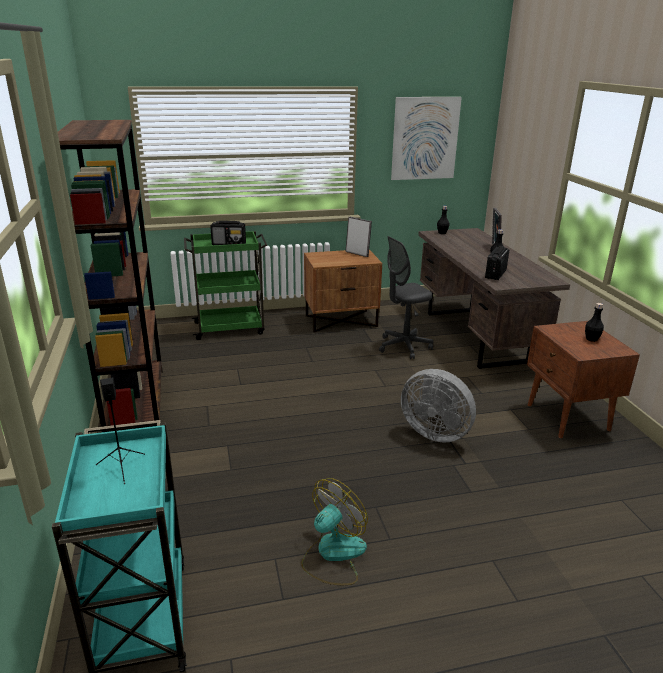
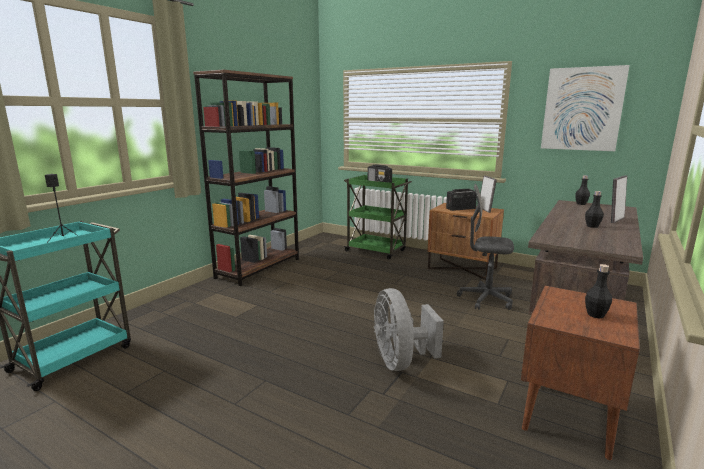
camera: 45 degrees right, 10 degrees down
(333, 554) = (190, 389): fan -> none
(495, 274) = (561, 233): radio -> radio (460, 209)

